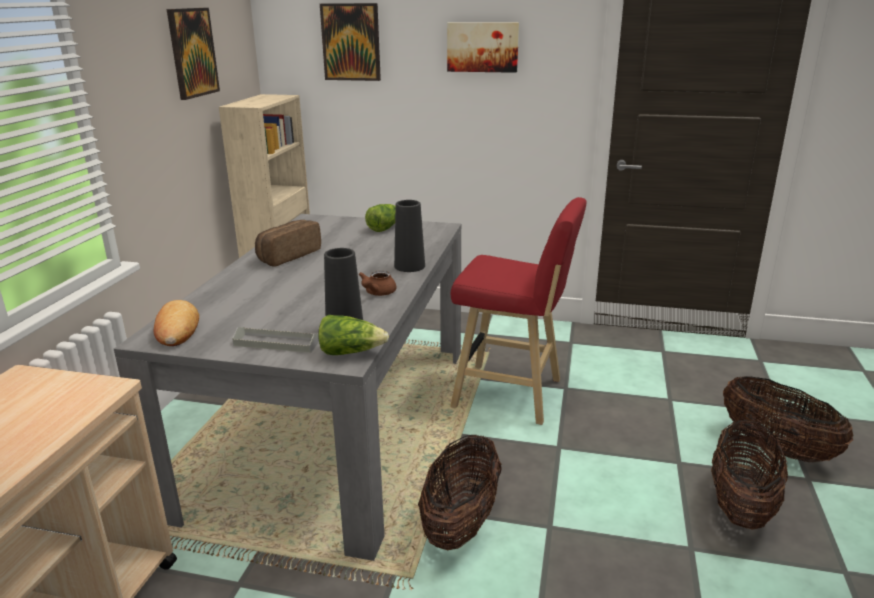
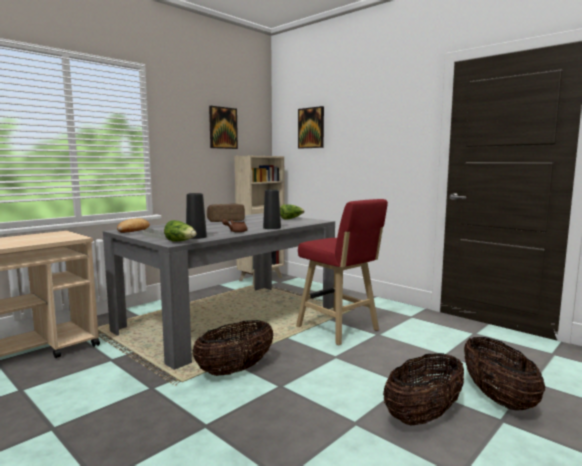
camera: 30 degrees right, 15 degrees down
(483, 47) = (374, 125): picture -> none

